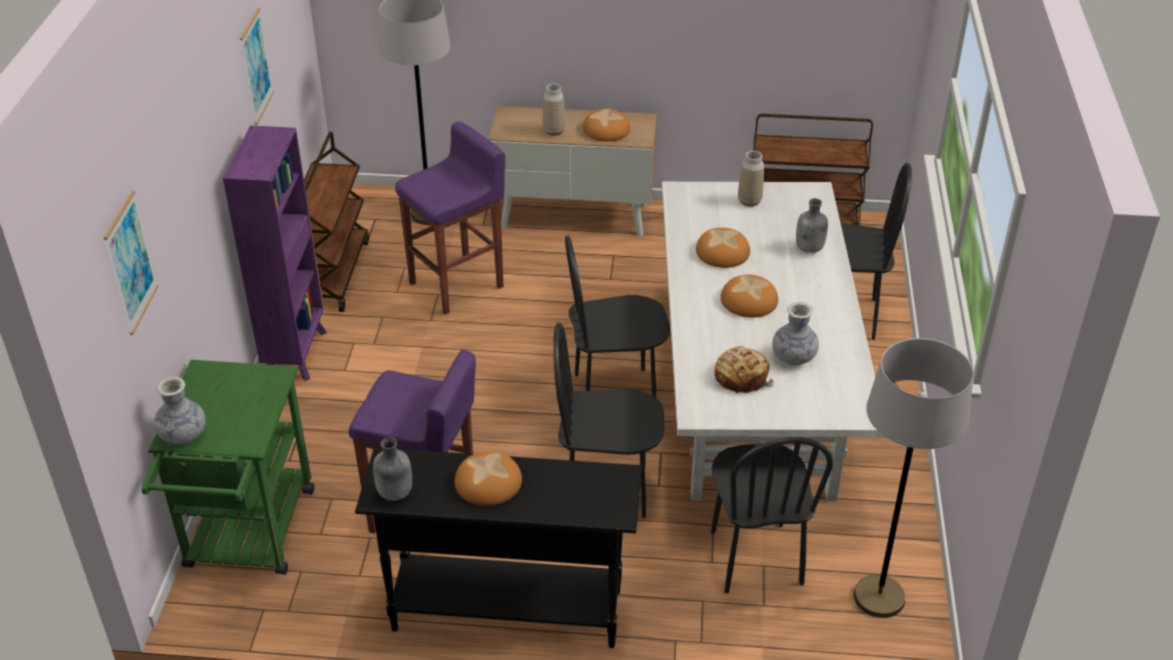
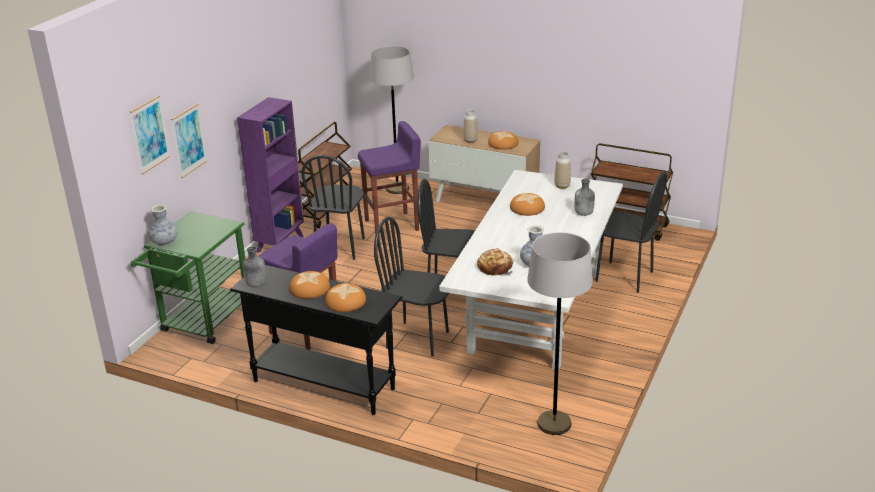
camera: 20 degrees right, 10 degrees down
(256, 66) = (283, 67): picture -> picture (189, 140)
(748, 300) = (526, 233): bread -> bread (345, 301)
(755, 558) = (488, 388): black chair -> black chair (340, 247)

